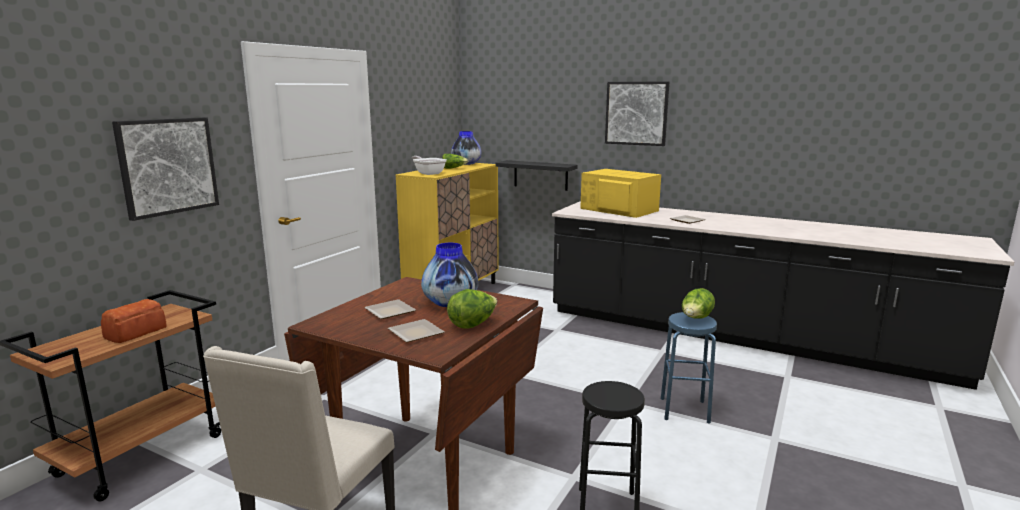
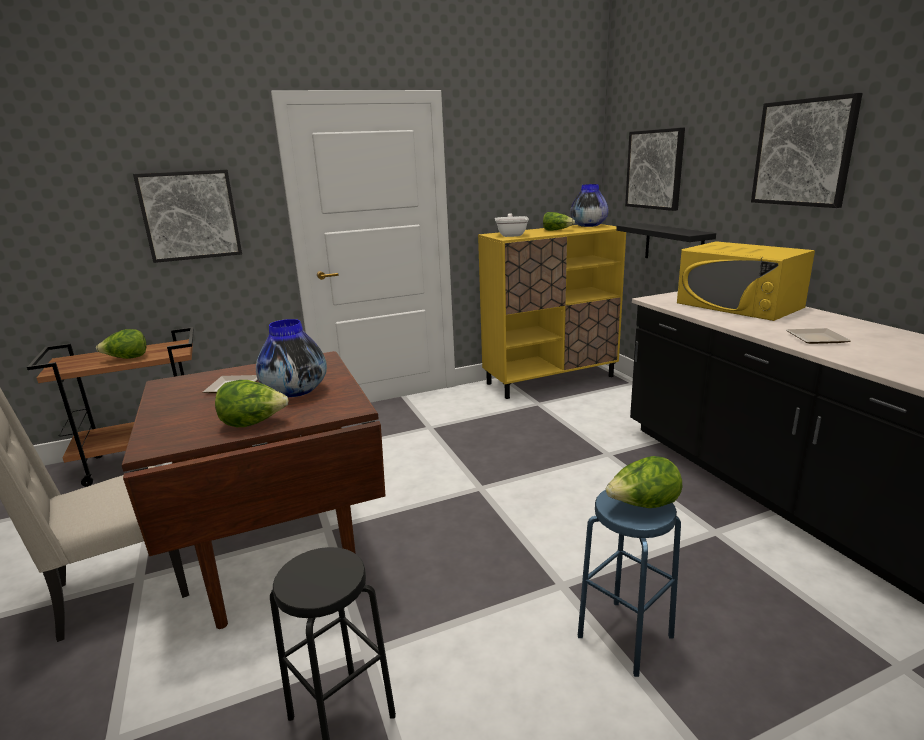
camera: 40 degrees right, 5 degrees up
(137, 332) = (127, 359): bread -> lettuce
(414, 333) = (193, 417): plate -> none
(517, 120) = (655, 169): none -> picture
(619, 209) = (739, 305): yellow microwave -> yellow microwave turned 150 degrees clockwise

